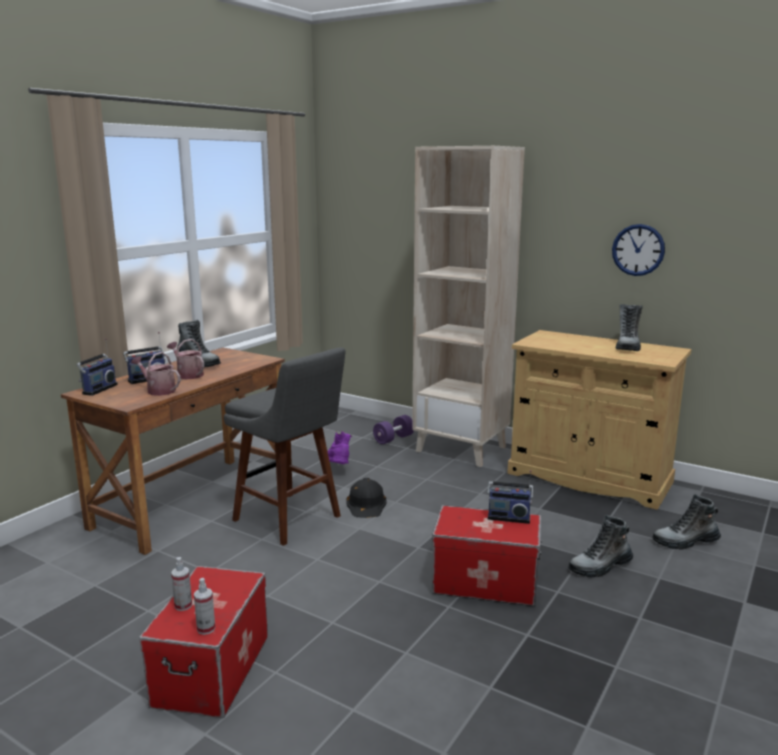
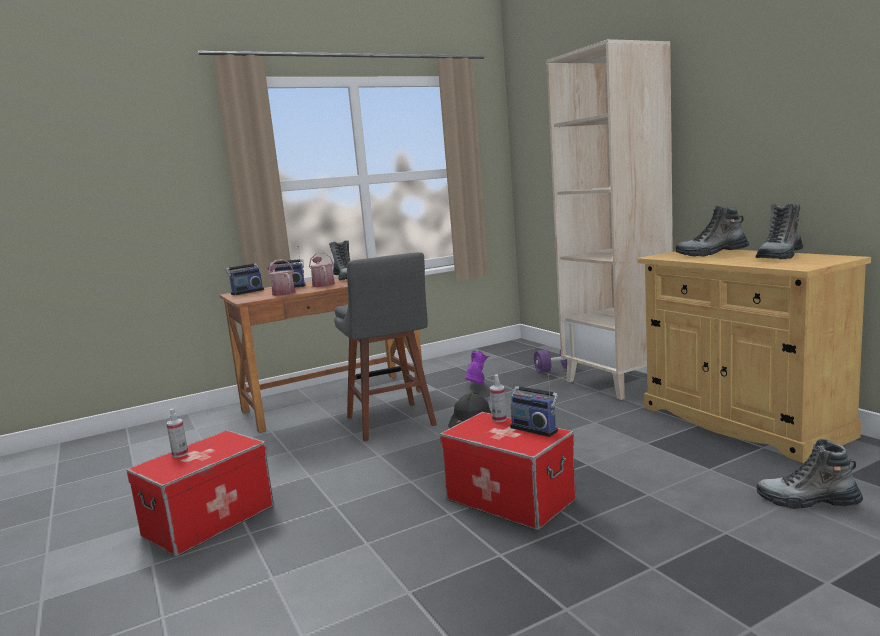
camera: 30 degrees right, 5 degrees down
(206, 629) = (171, 472): spray bottle -> spray bottle (499, 419)
(600, 566) = (659, 508): boot -> boot (711, 254)
(638, 250) = (799, 137): wall clock -> none

